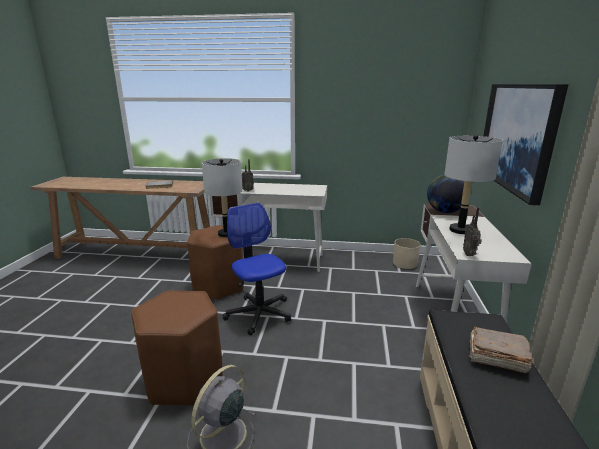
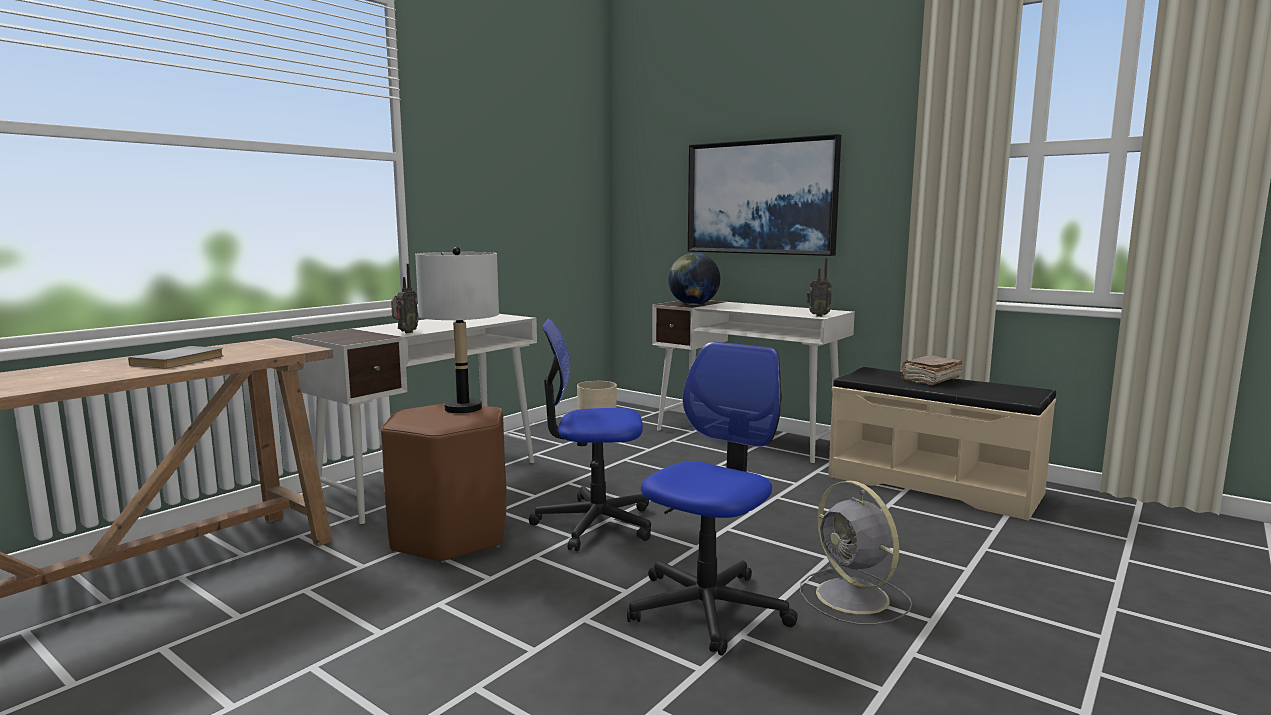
camera: 60 degrees left, 10 degrees down
(183, 379) = (708, 609): brown stool -> office chair
(460, 230) = (755, 309): grey table lamp -> none

